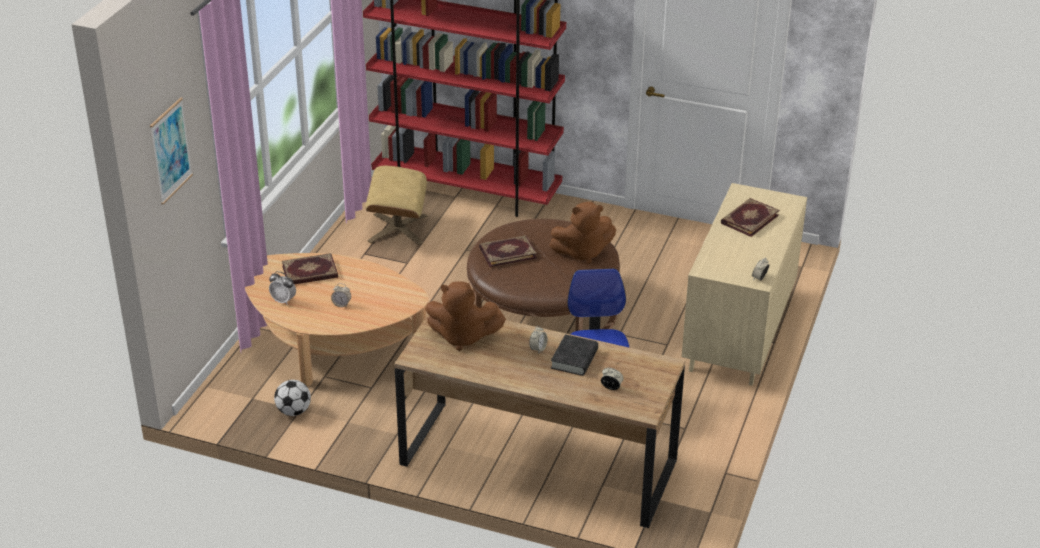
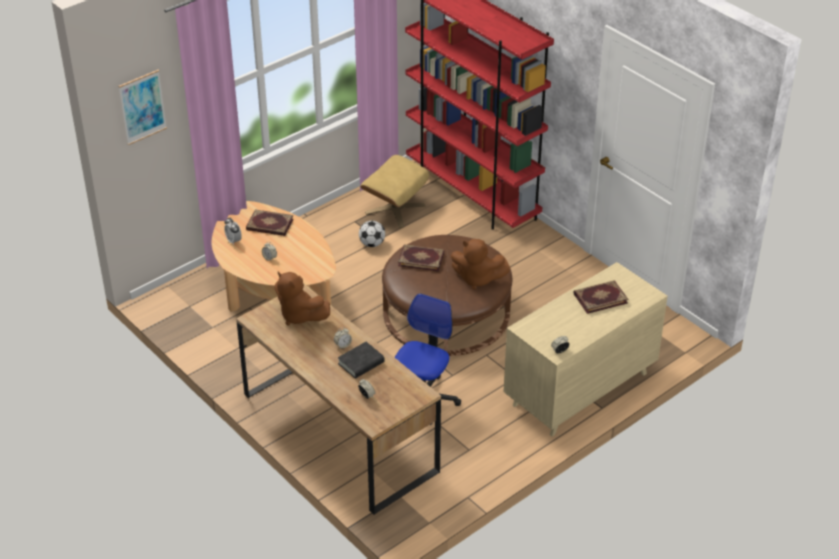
camera: 30 degrees right, 5 degrees up
(294, 411) = (208, 326): football -> football (372, 244)

